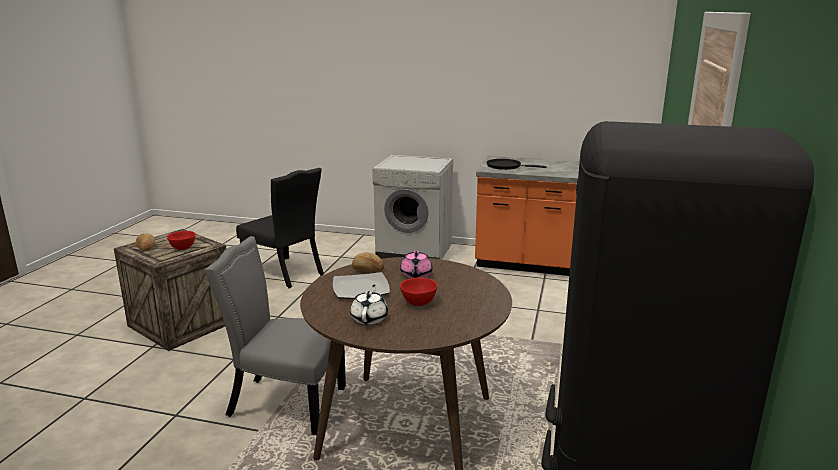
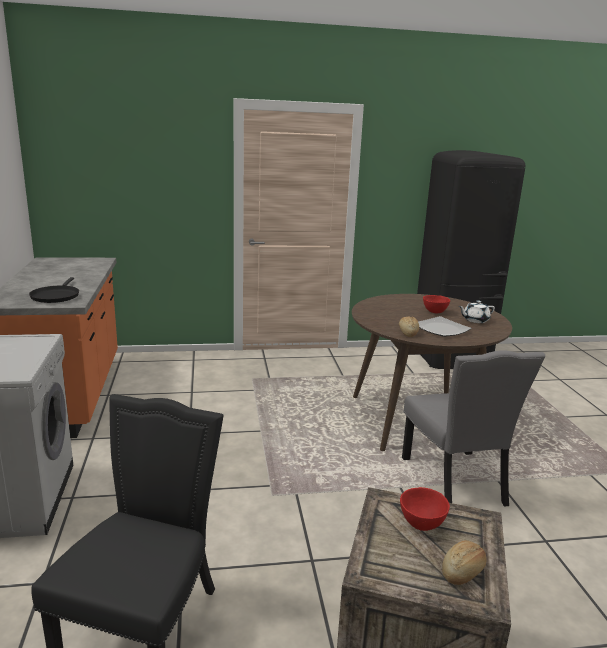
camera: 115 degrees left, 0 degrees up
(416, 275) = (393, 317): pink teapot -> none

